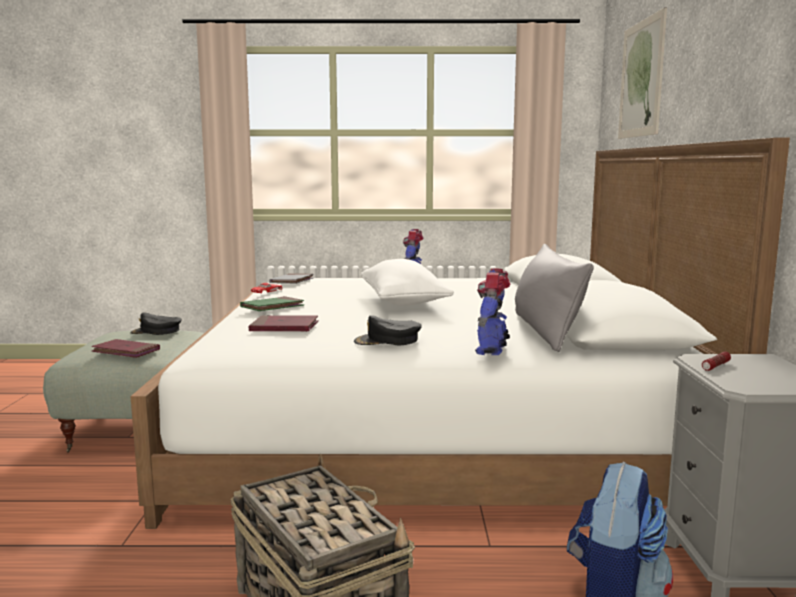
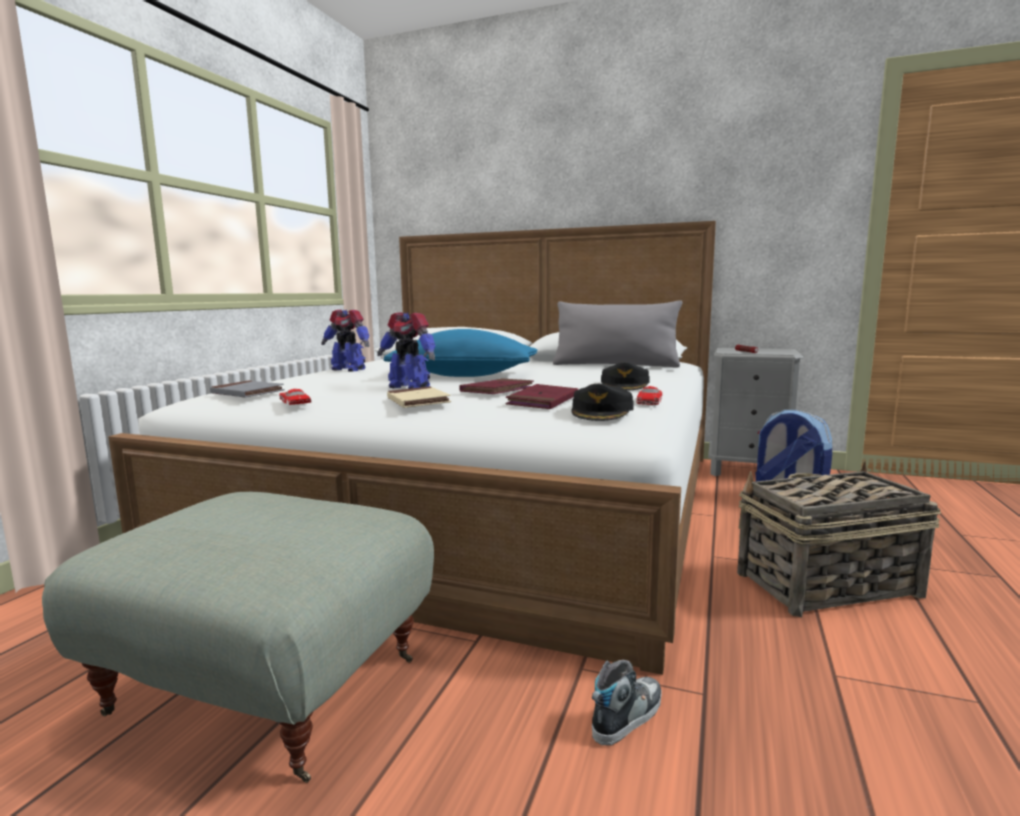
camera: 70 degrees left, 0 degrees up
(102, 519) = (627, 715): none -> shoe
(126, 351) = (326, 528): red book -> red book (497, 390)
(156, 331) = (207, 509): black cap -> black cap (602, 412)
(272, 307) = (418, 401): green book -> beige book
(309, 351) = (649, 400): none -> red toy car
(403, 302) = (464, 375): white pillow -> blue pillow
(492, 349) = (663, 374): toy robot -> toy robot (409, 387)
(641, 79) = (475, 175): picture -> none

